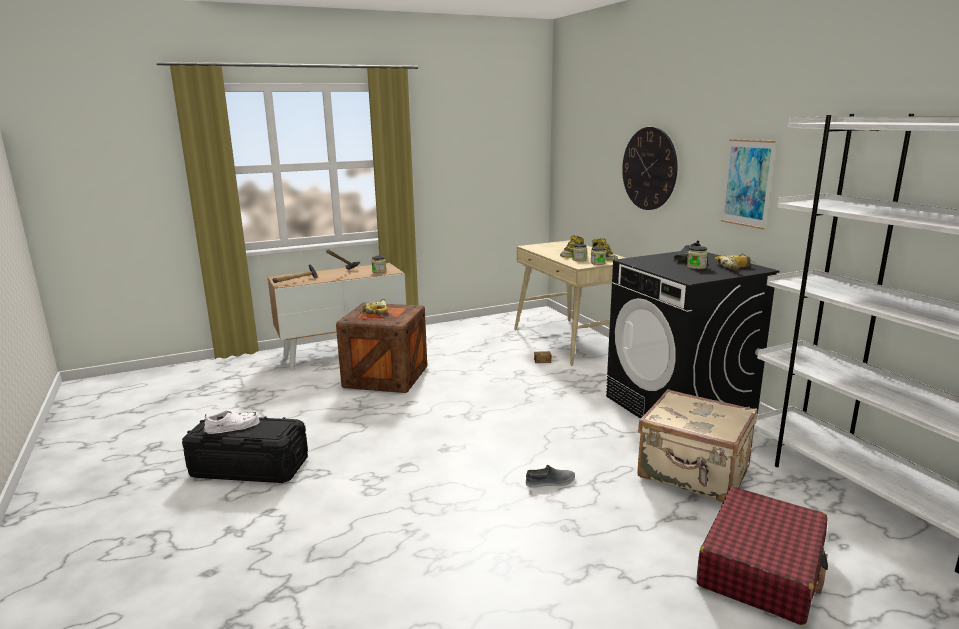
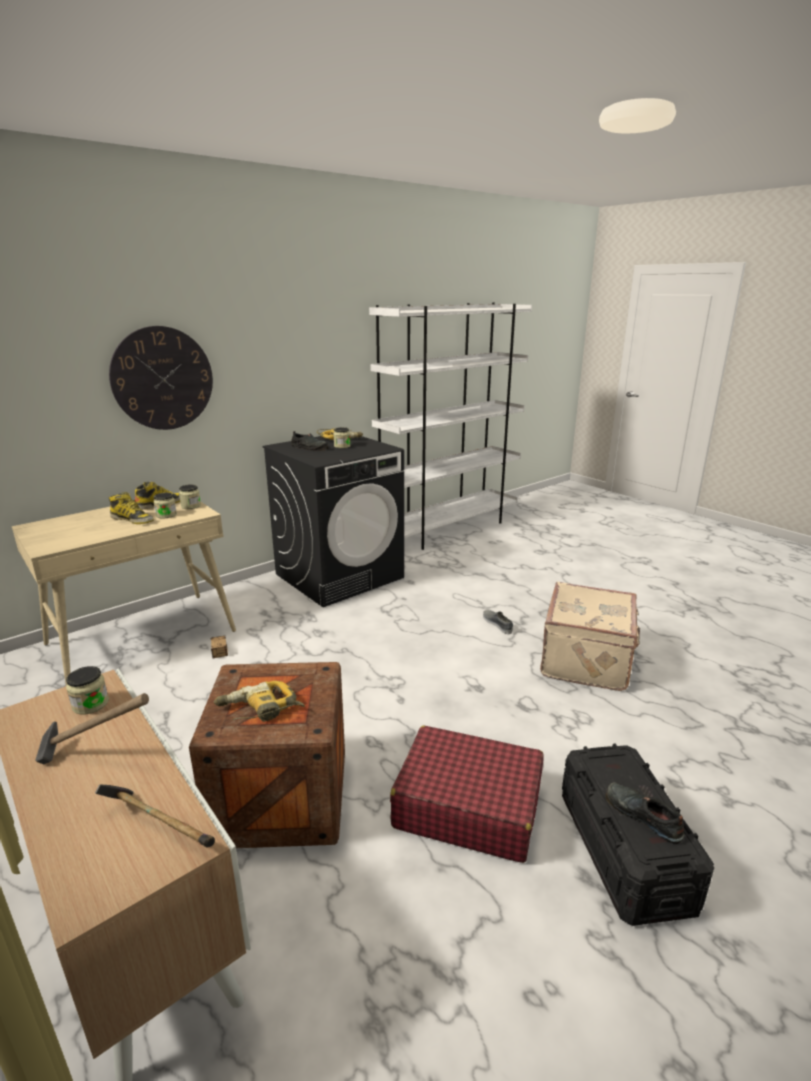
camera: 105 degrees left, 5 degrees up
(232, 426) = (641, 815): white shoe -> black shoe
(693, 474) = (449, 573): beige suitcase -> beige suitcase (587, 660)
(747, 183) = (298, 370): picture -> none
(761, 568) = (536, 559): red suitcase -> red suitcase (467, 806)

